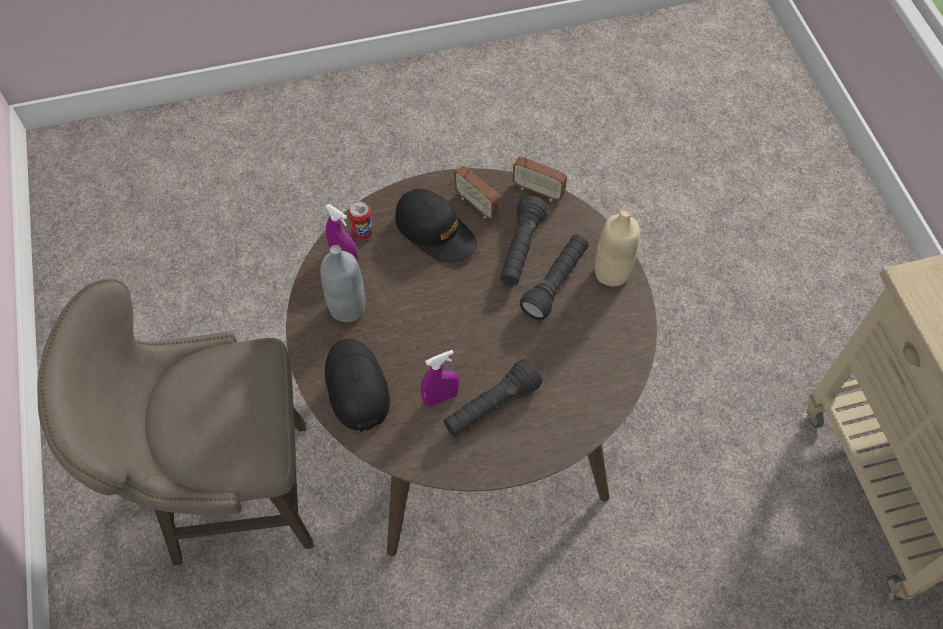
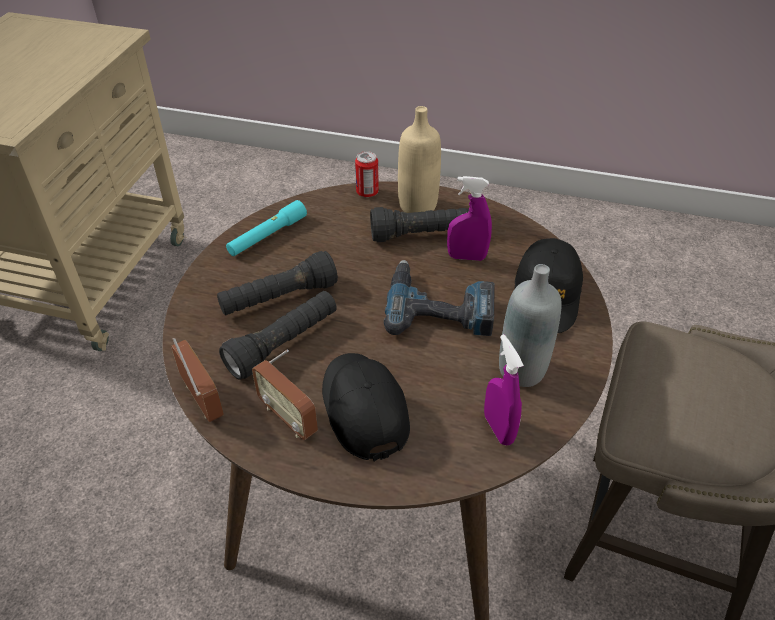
camera: 150 degrees left, 15 degrees down
(362, 232) = (458, 451): can -> can (367, 192)
(434, 334) = (439, 307): none -> power drill
(477, 205) = (288, 418): radio -> radio turned 150 degrees clockwise
(611, 272) = (216, 284): beige bottle -> beige bottle (417, 206)
(618, 337) = (267, 236): none -> turquoise flashlight

